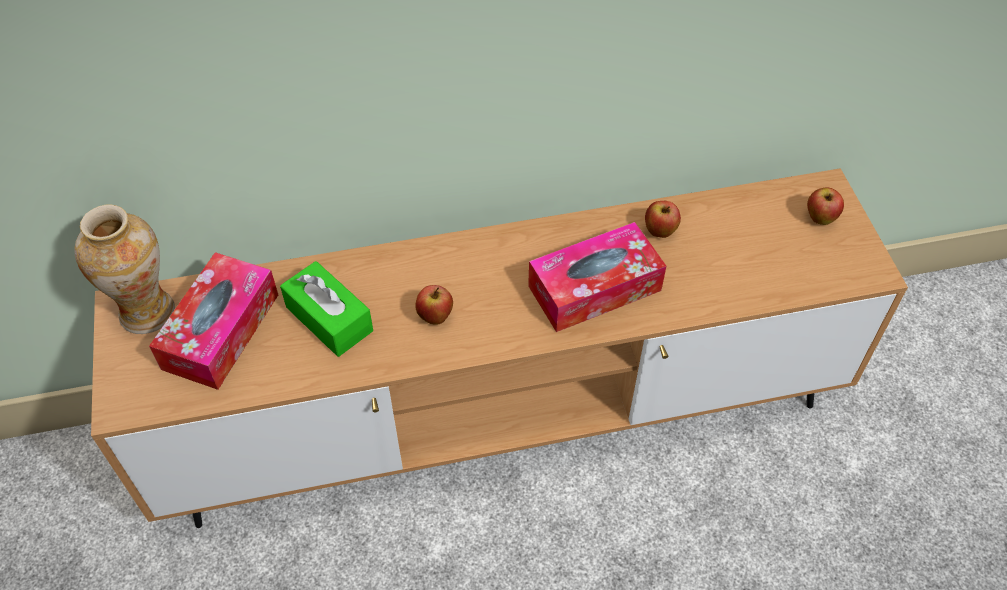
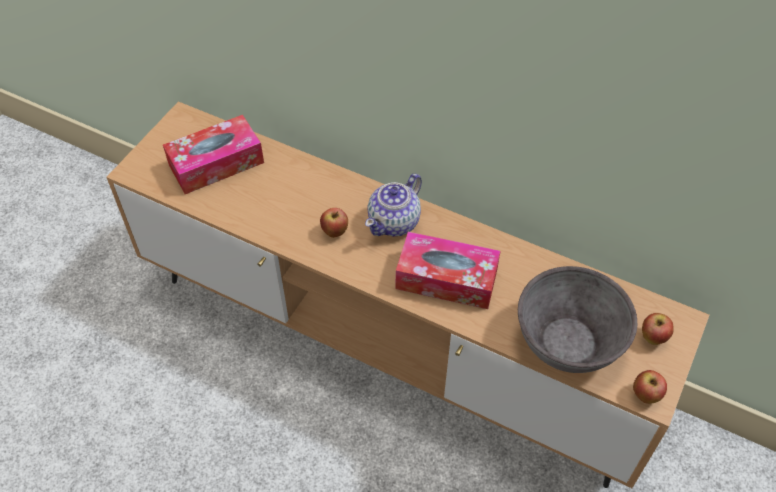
camera: 40 degrees right, 0 degrees up
(146, 312) = (191, 128): vase -> none
(329, 319) = (277, 194): green tissue box -> none
(486, 266) = (395, 222): none -> teapot
(660, 232) = (527, 272): apple -> apple (645, 395)
(758, 271) = (568, 341): none -> grey bowl

